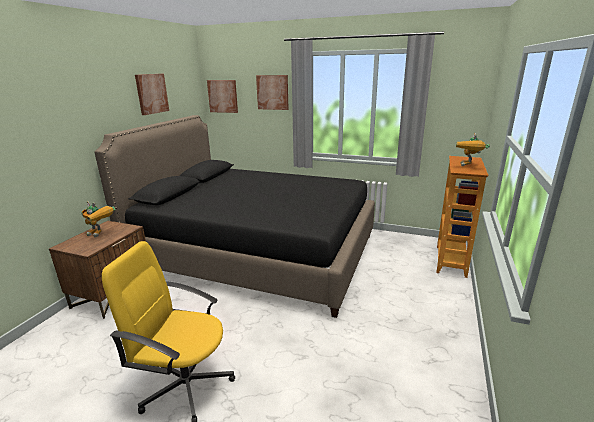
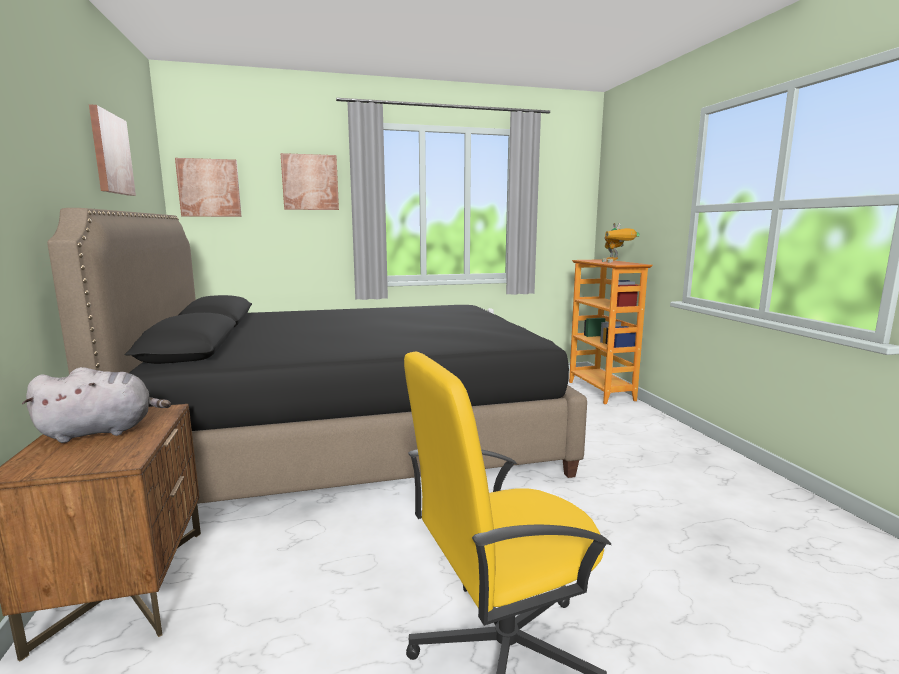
camera: 35 degrees left, 10 degrees down
(101, 234) = (102, 431): toy robot -> grey plush toy

